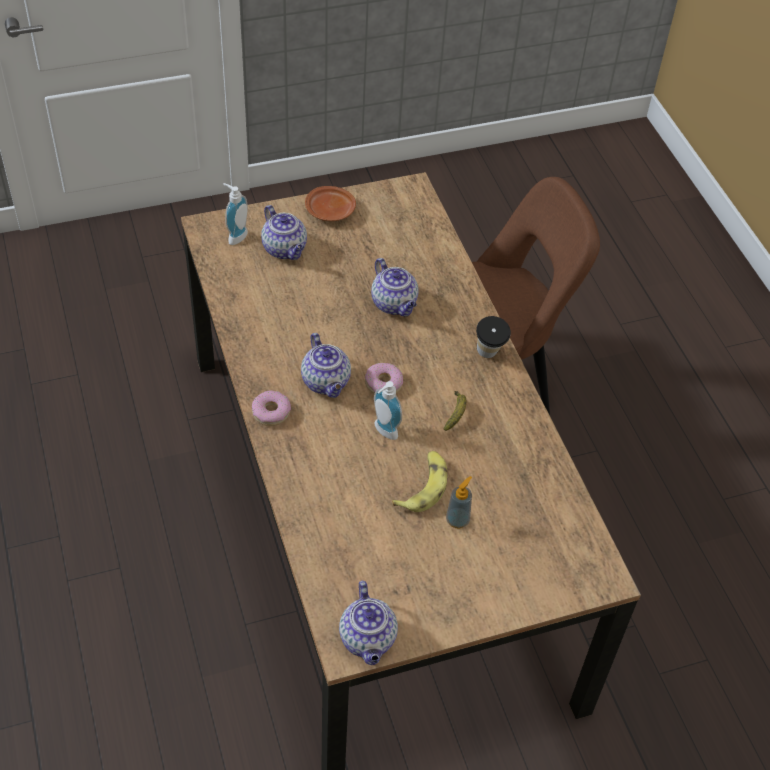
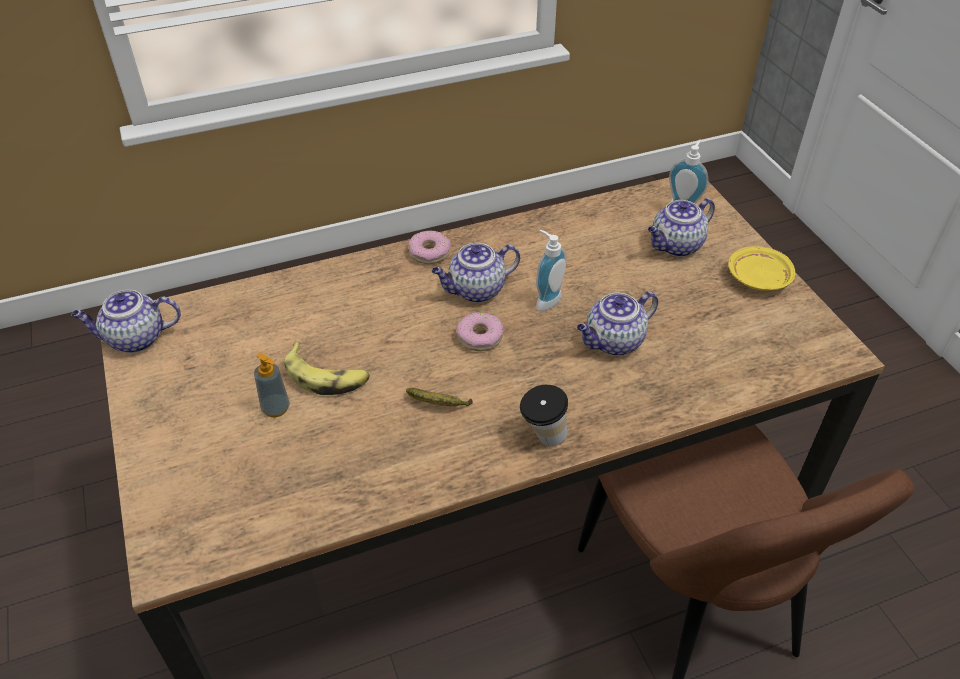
camera: 90 degrees right, 5 degrees down
(330, 211) = (758, 278): brown plate -> yellow plate
(383, 432) = (406, 339): soap dispenser -> soap dispenser (545, 300)

